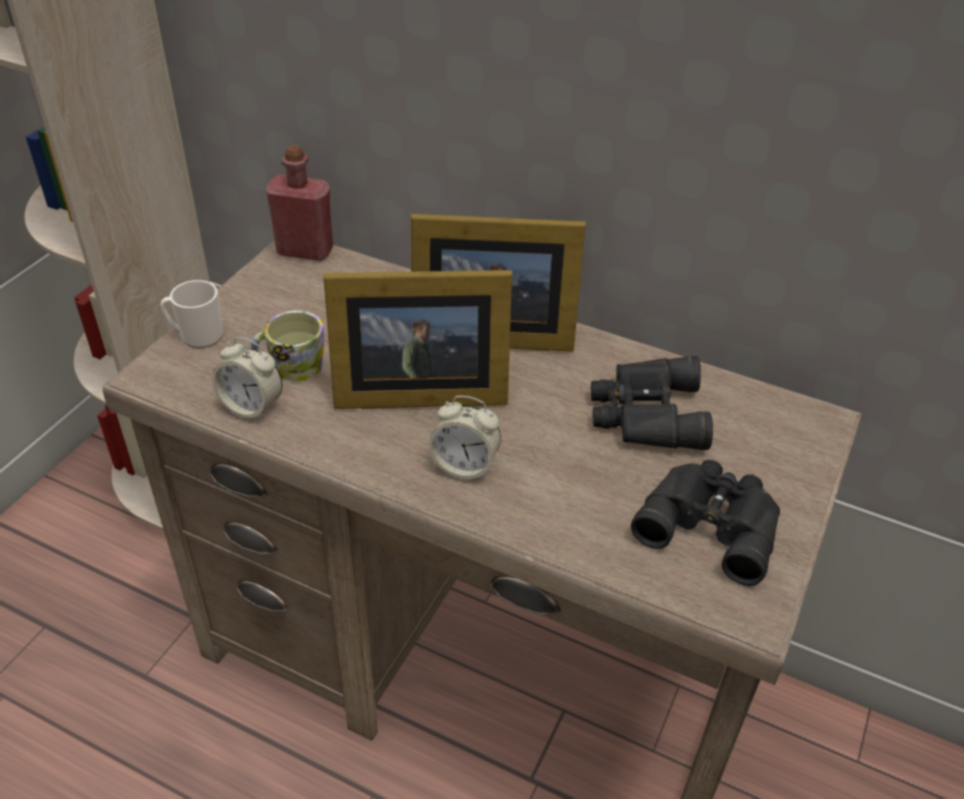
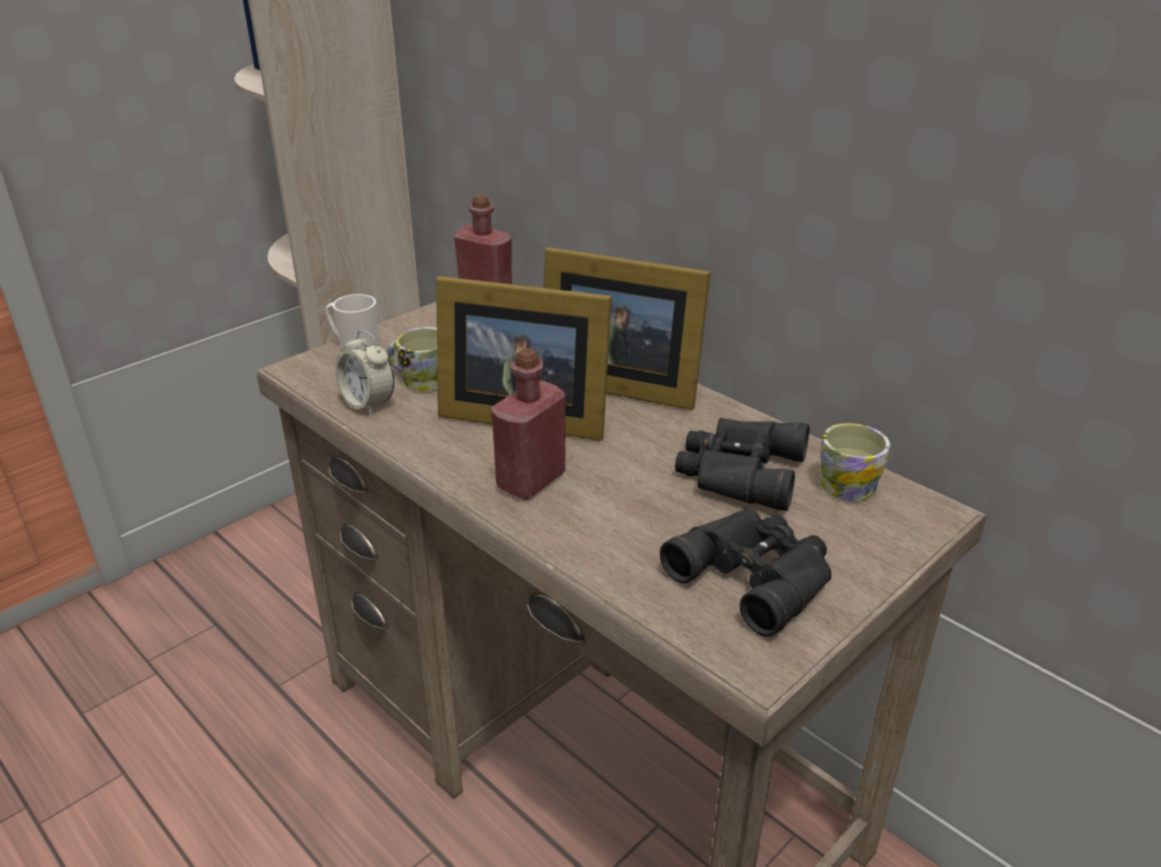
camera: 20 degrees right, 10 degrees down
(464, 466) = (531, 481): alarm clock -> red bottle
(741, 404) = (847, 481): none -> mug

